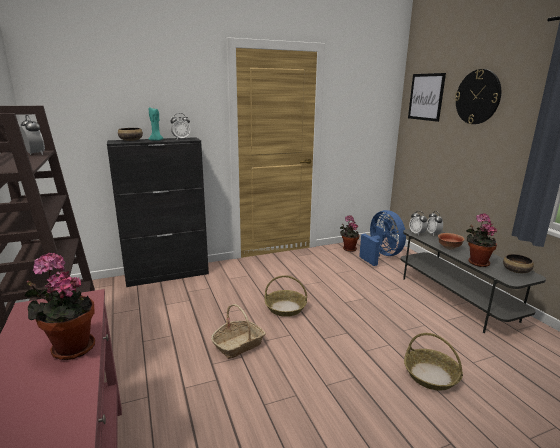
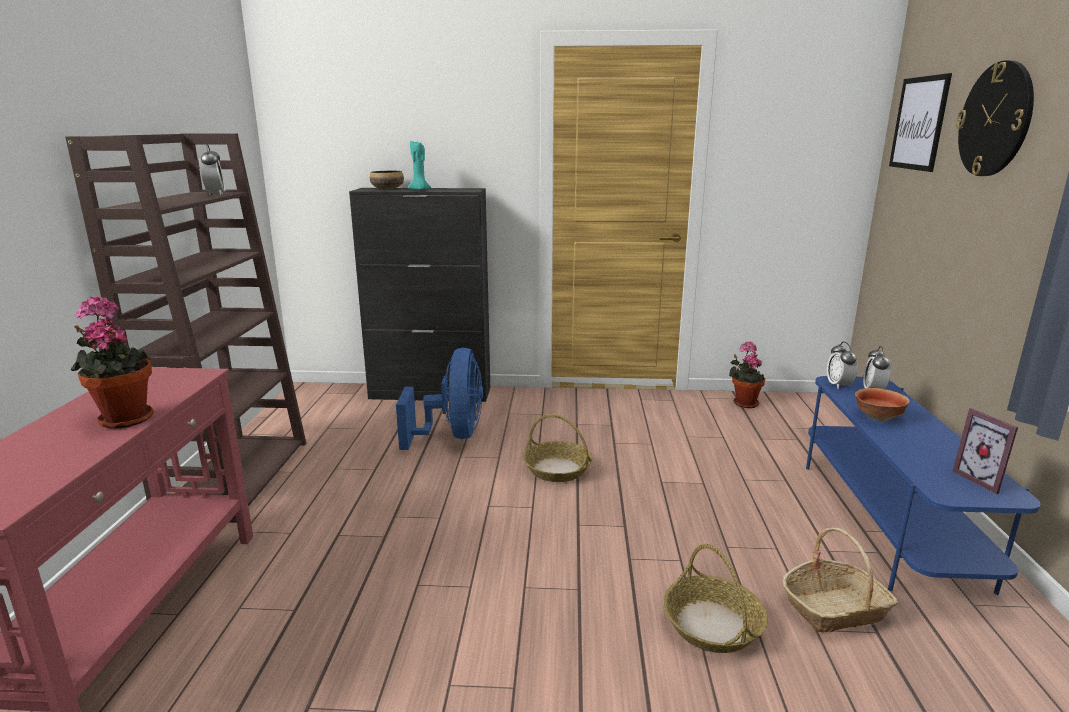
camera: 25 degrees right, 0 degrees up
(181, 139) = (456, 189): alarm clock -> none
(238, 345) = (448, 502): basket -> basket (835, 609)
(381, 256) = (797, 424): blue fan -> blue fan (452, 435)
(456, 298) = (887, 521): grey tv stand -> blue tv stand
(476, 262) = (906, 451): potted plant -> none
(516, 270) = (983, 480): bowl -> picture frame

